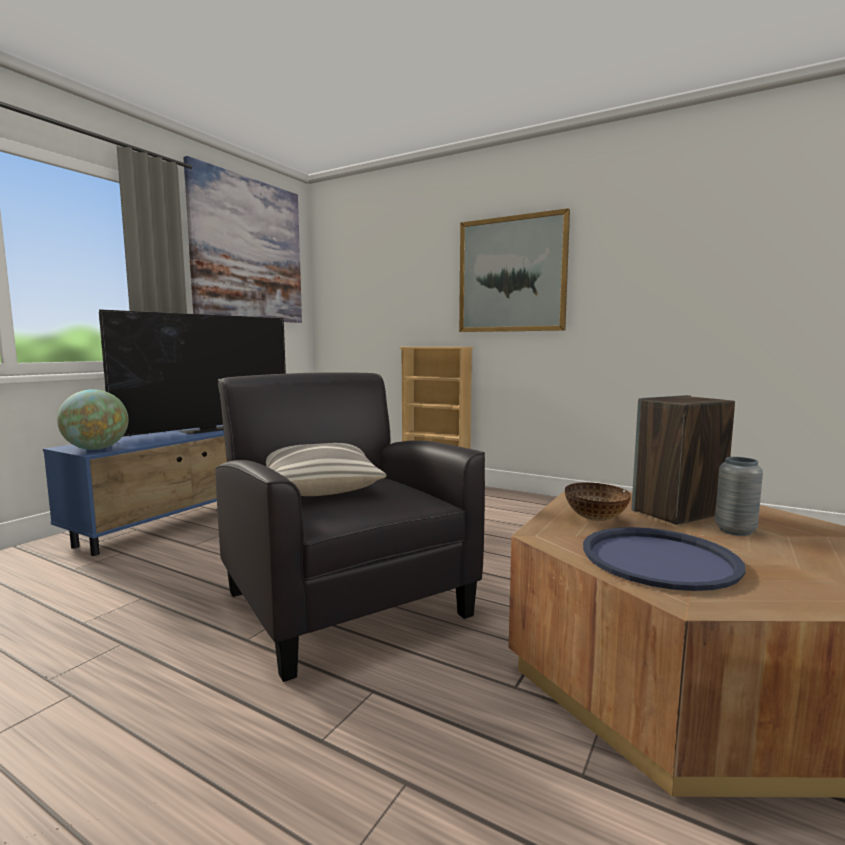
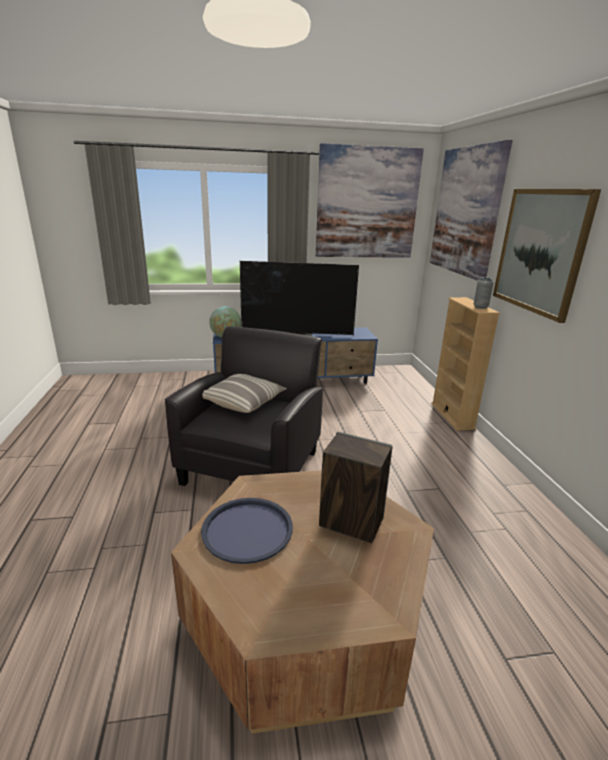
camera: 50 degrees right, 15 degrees up
(381, 258) = (466, 211): none -> picture
(595, 519) = (297, 494): bowl -> none
(735, 530) = (336, 553): grey vase -> grey vase (480, 307)

